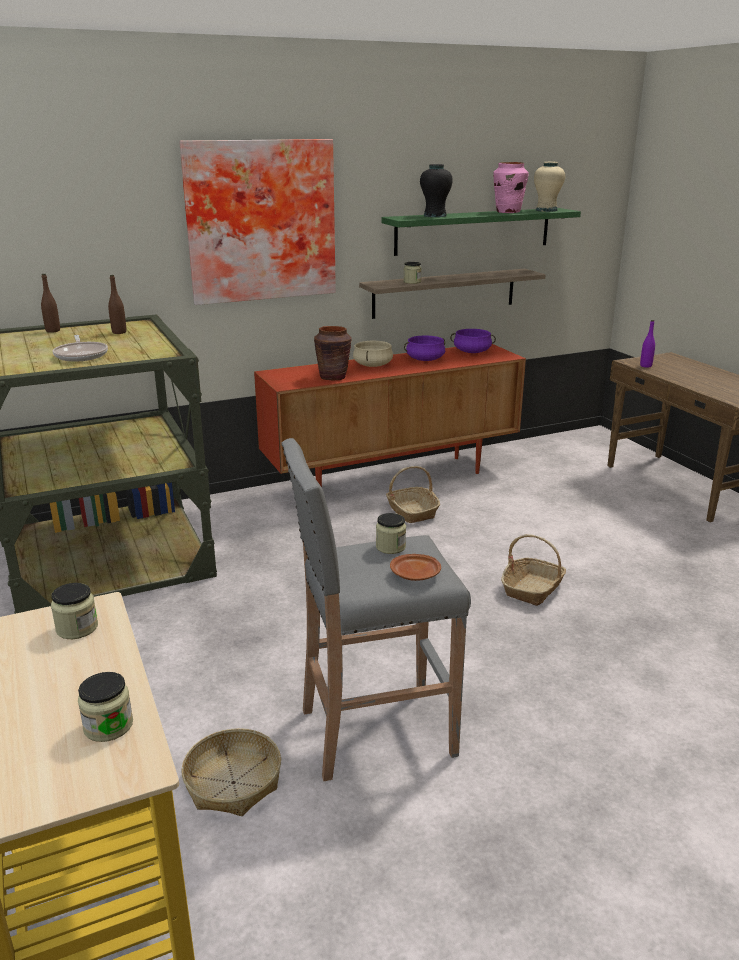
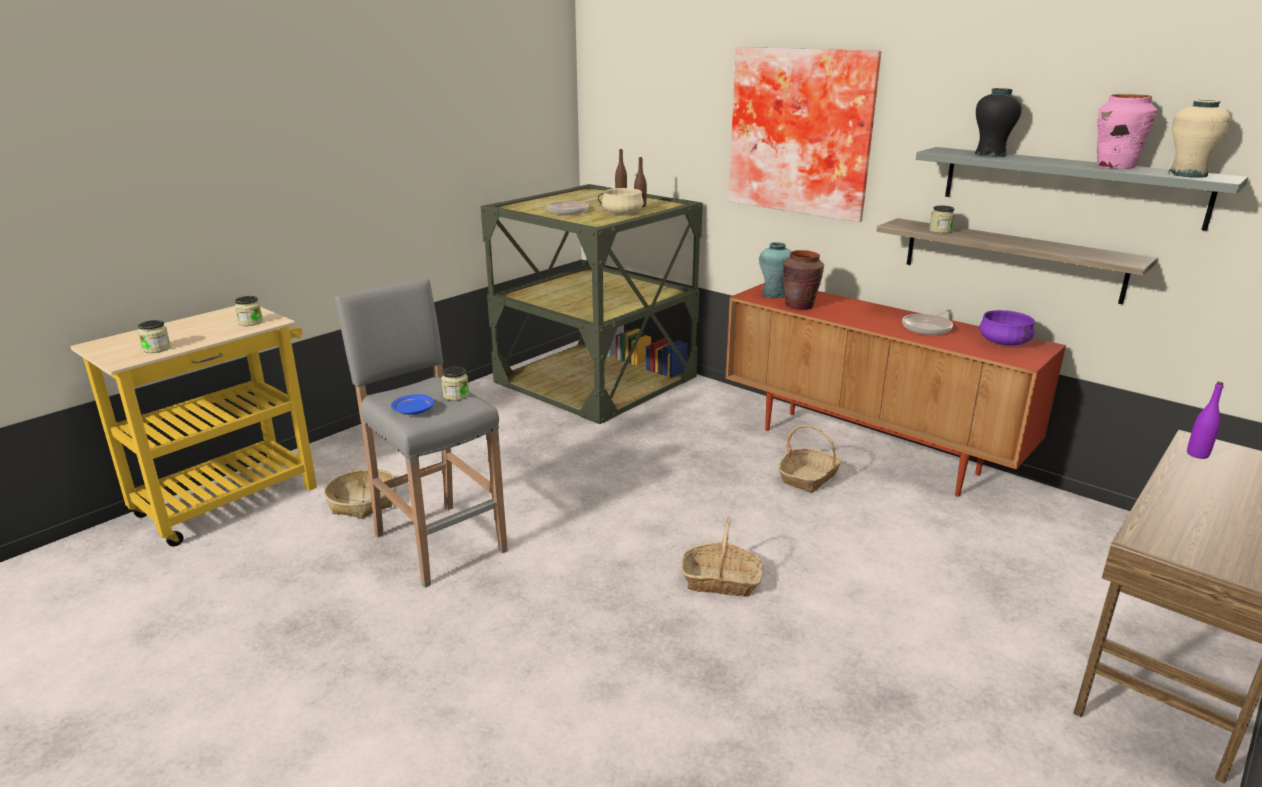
camera: 65 degrees right, 0 degrees up
(293, 378) = (773, 294): none -> turquoise vase
(372, 365) = (864, 312): beige cooking pot -> beige cooking pot (622, 213)
(416, 575) = (413, 411): brown plate -> blue plate
(425, 359) = (928, 327): purple cooking pot -> frying pan
(473, 231) = (1070, 186): green shelf -> grey shelf

